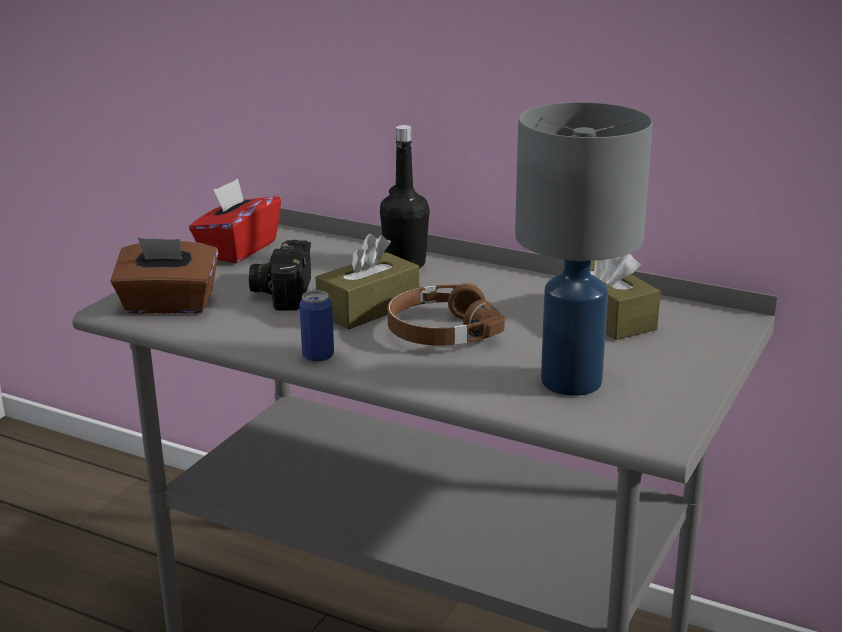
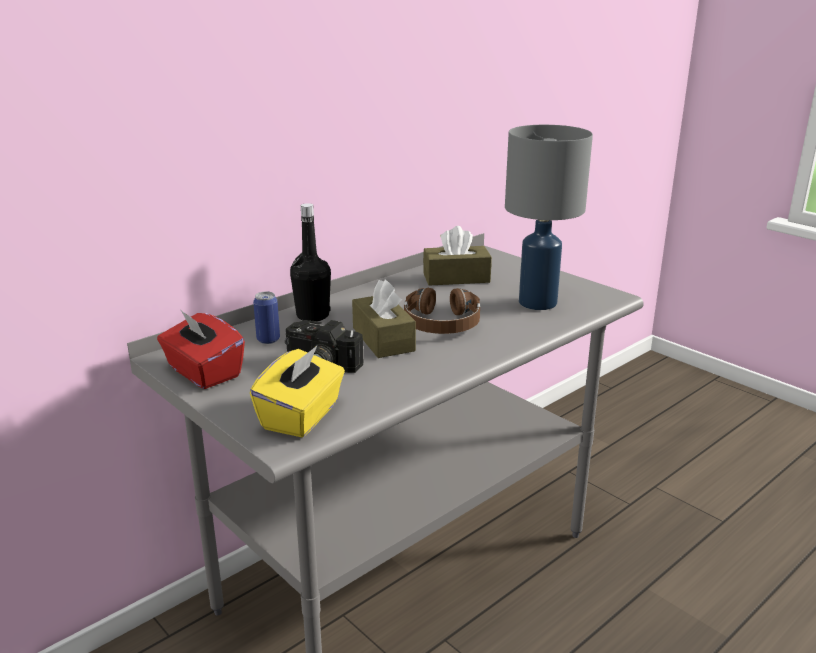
camera: 70 degrees left, 0 degrees up
(168, 305) = (302, 416): brown tissue box -> yellow tissue box
(318, 356) = (453, 367): can -> can (268, 340)

